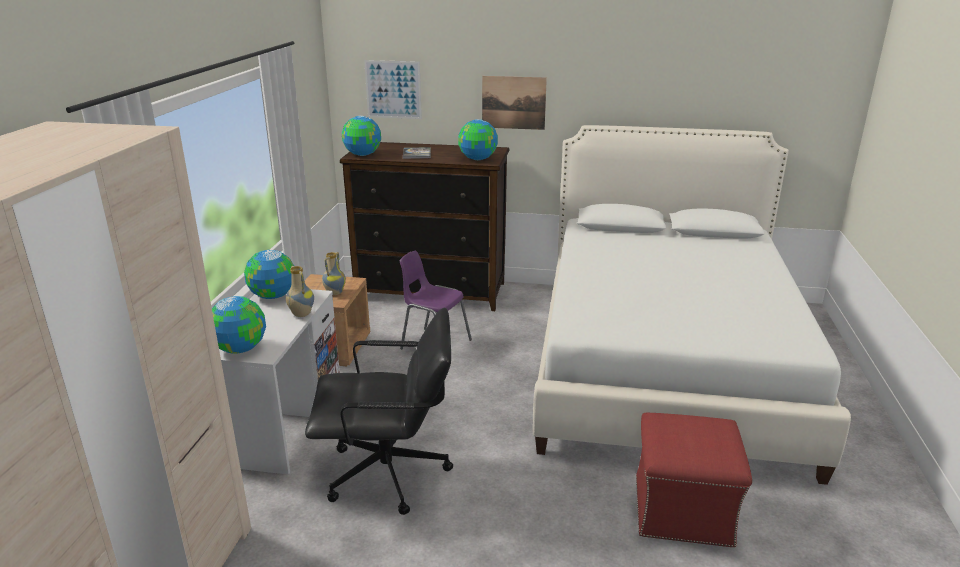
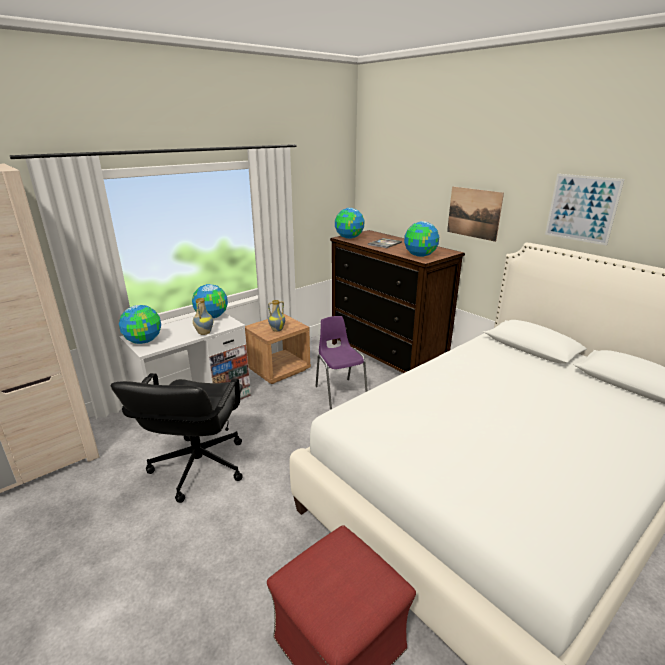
camera: 40 degrees right, 0 degrees up
(389, 474) = (197, 467): black office chair -> black office chair turned 60 degrees clockwise
(393, 89) = (391, 192): picture -> picture (581, 208)

